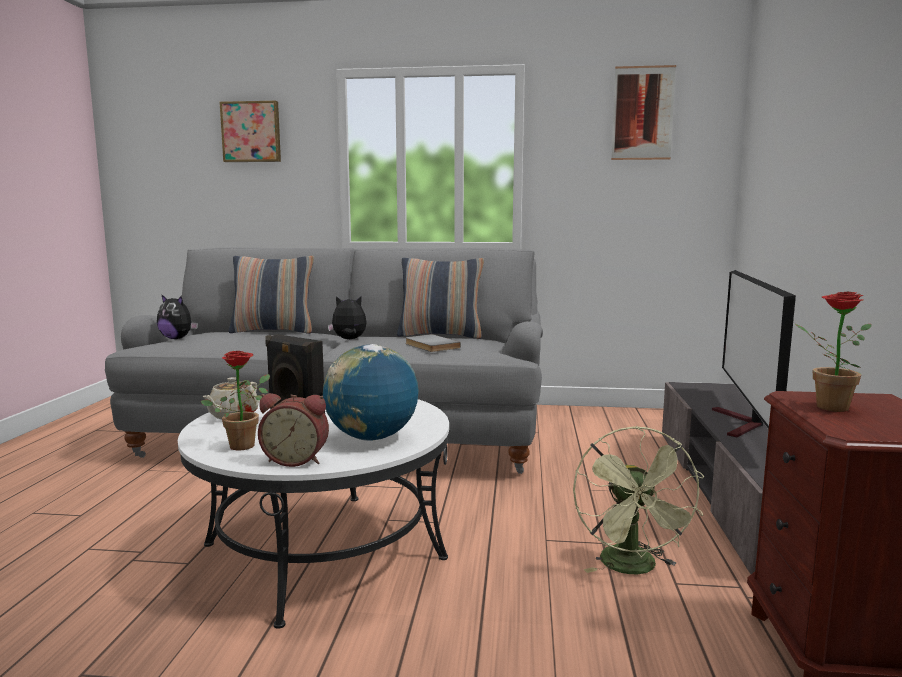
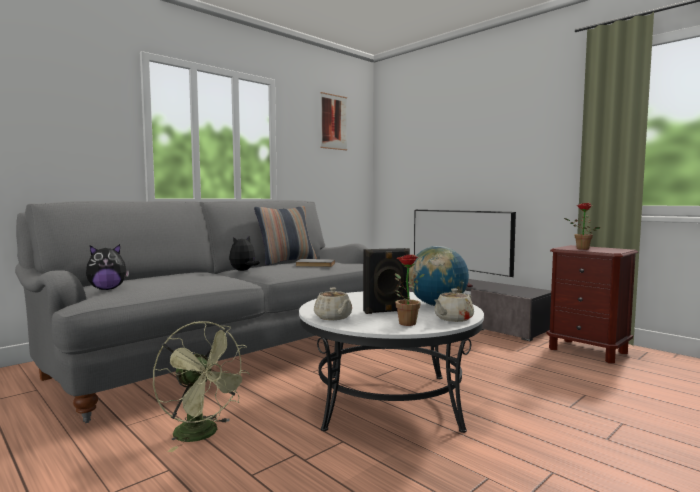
camera: 50 degrees left, 5 degrees down
(251, 132) = (52, 91): picture -> none
(273, 331) = (162, 275): pillow -> none
(296, 460) = (453, 319): alarm clock -> beige teapot
(633, 568) = (497, 352): green fan -> green fan (203, 434)

